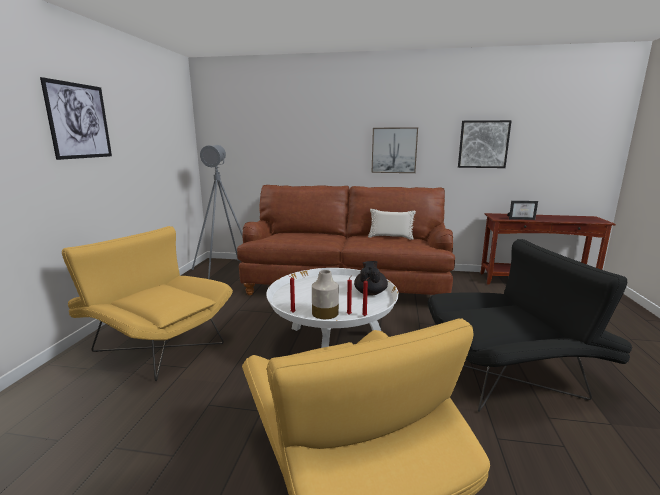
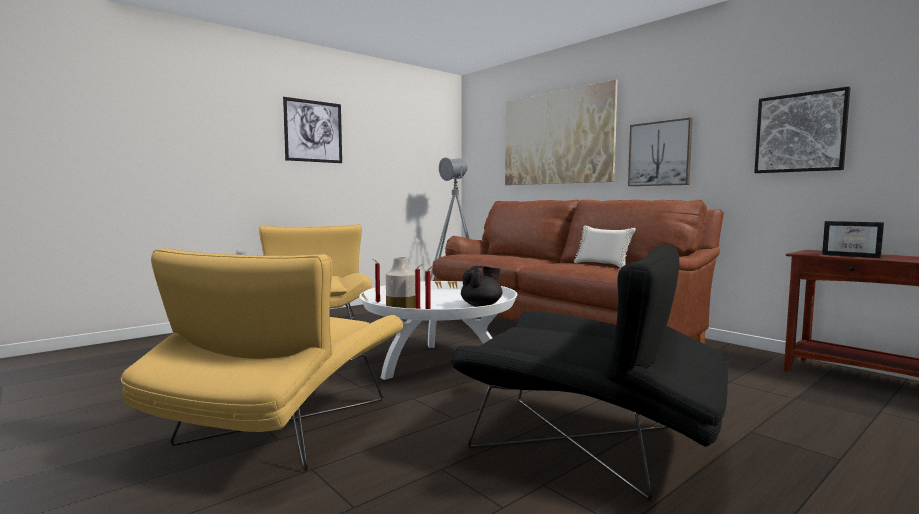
camera: 40 degrees right, 10 degrees down
(304, 131) = (556, 138): none -> picture

